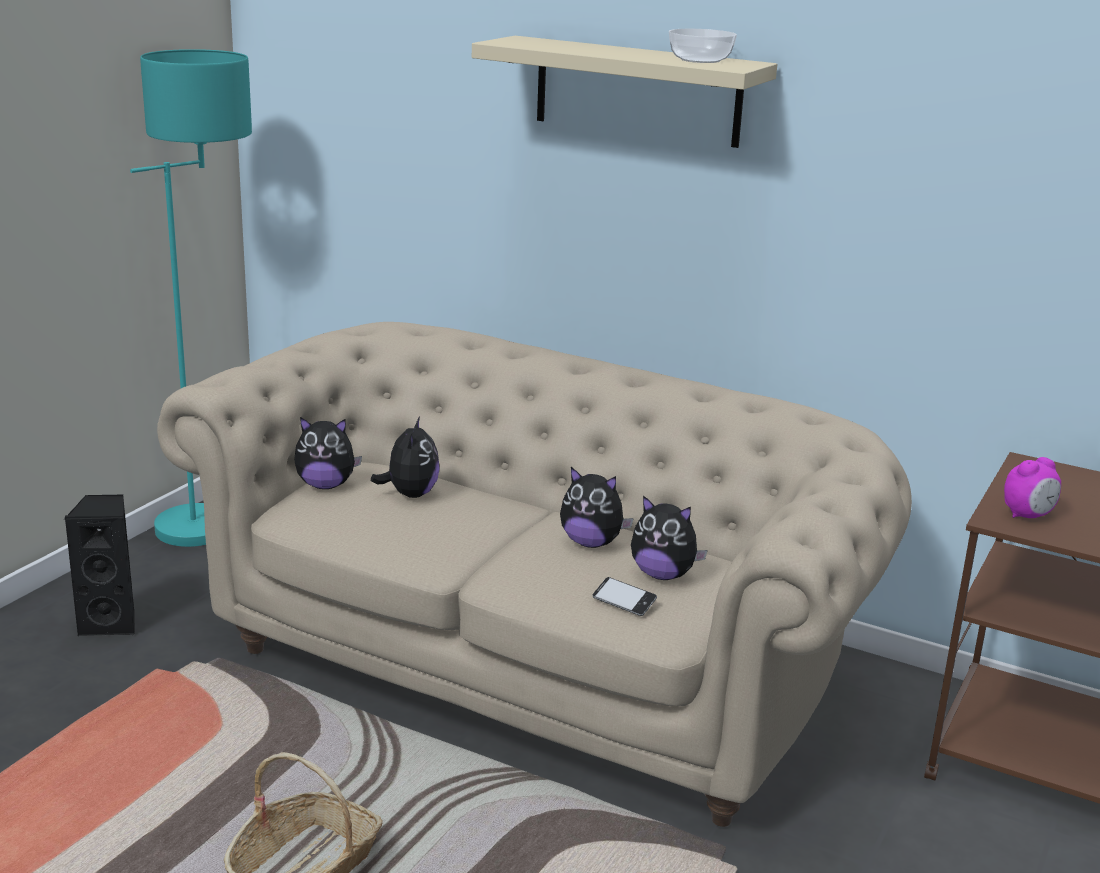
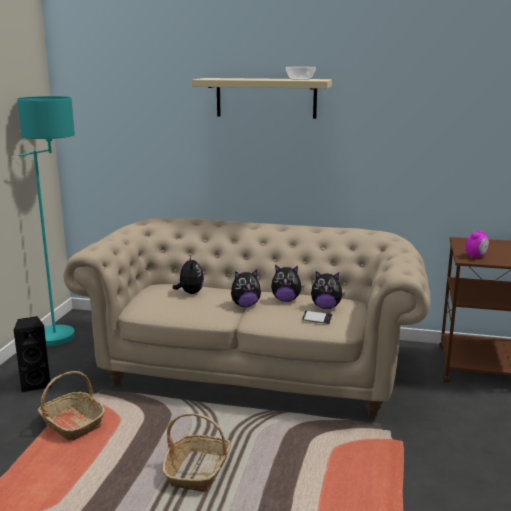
camera: 15 degrees left, 5 degrees down
(131, 719) = (72, 424): none -> basket
(326, 485) = (147, 295): plush toy -> plush toy (245, 305)

